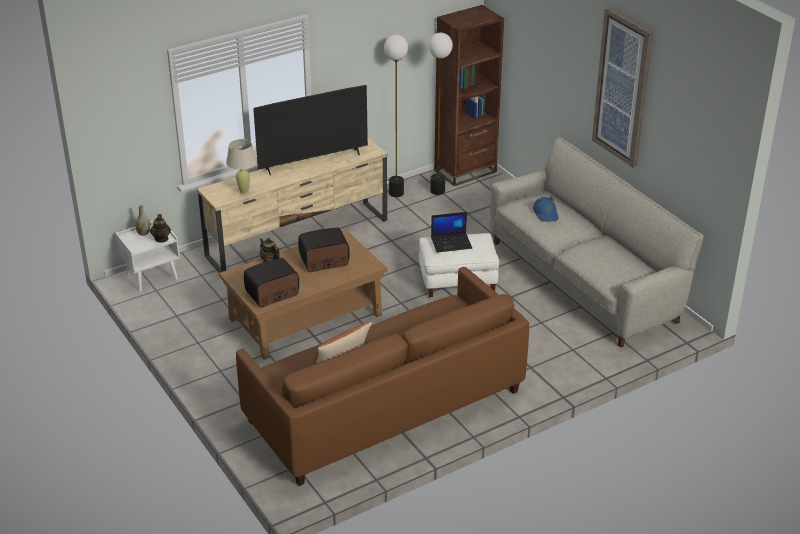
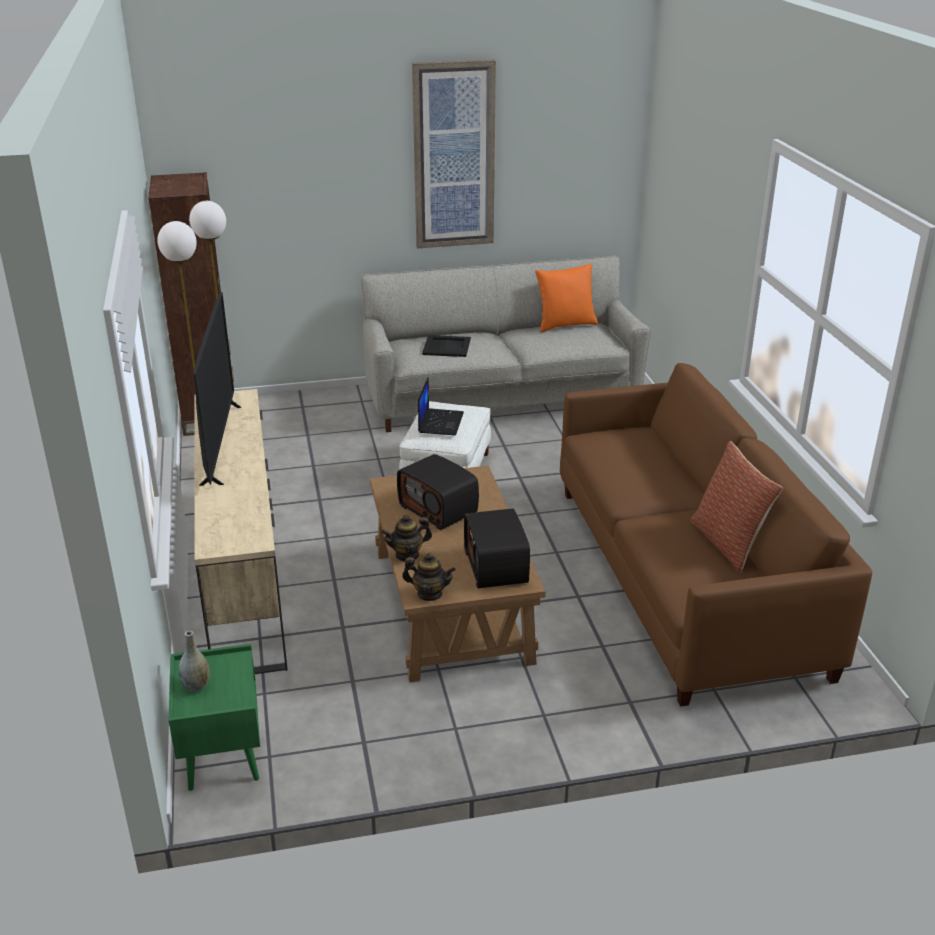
camera: 70 degrees left, 5 degrees down
(152, 276) = (222, 755): white nightstand -> green nightstand
(161, 239) = (233, 666): teapot -> teapot (429, 594)
(244, 192) = (252, 515): beige table lamp -> none
(324, 261) = (439, 509): radio -> radio turned 45 degrees counterclockwise
(546, 213) = (446, 346): blue hat -> black tray
(636, 258) = (565, 325): none -> orange pillow

